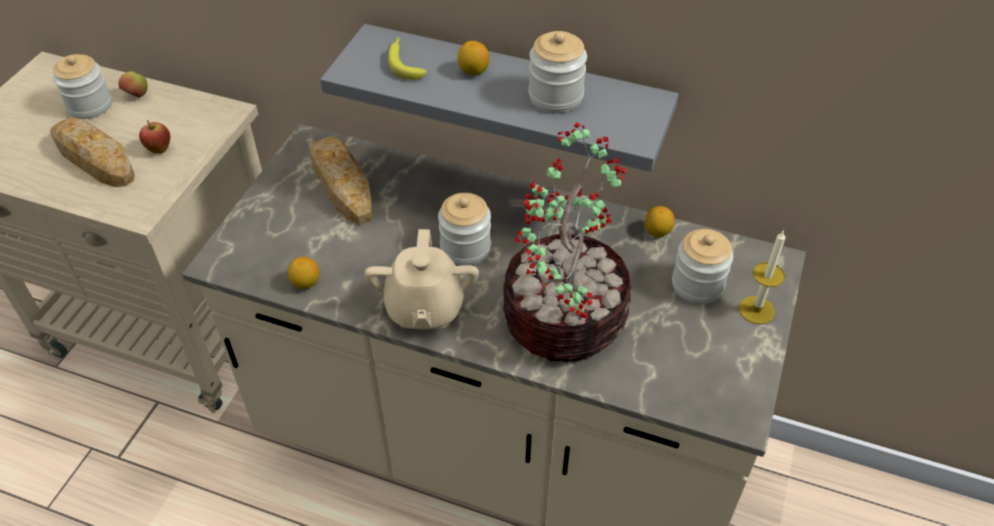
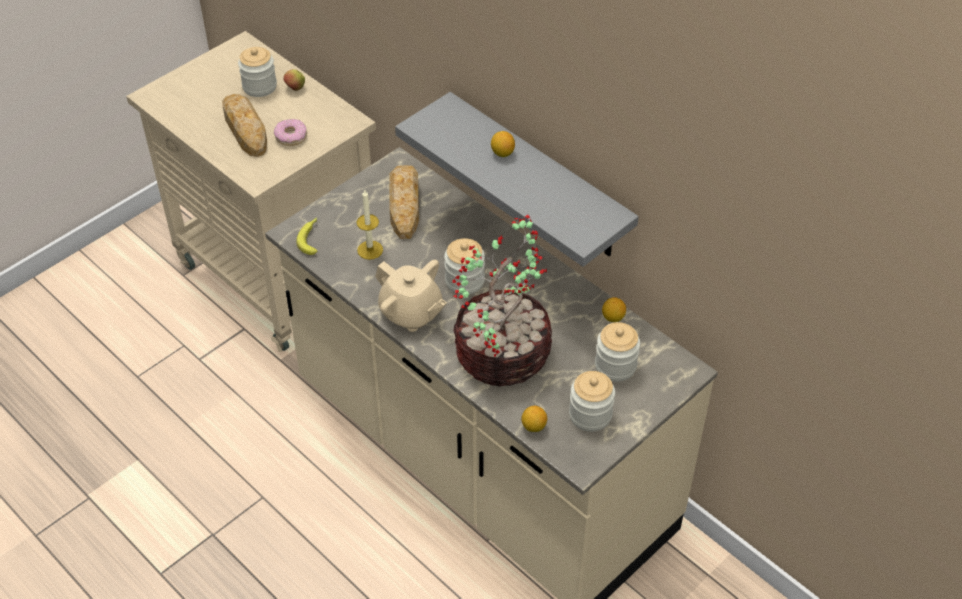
camera: 25 degrees right, 0 degrees up
(159, 150) = (291, 136): apple -> donut
(306, 283) = (342, 268): lemon -> lemon (534, 426)
(405, 62) = (459, 131): banana -> banana (311, 238)
(424, 308) = (411, 313): beige teapot -> beige teapot turned 75 degrees counterclockwise
(555, 96) = (547, 190): jar -> jar (590, 415)
(756, 310) = (646, 399): candle -> candle (370, 250)

